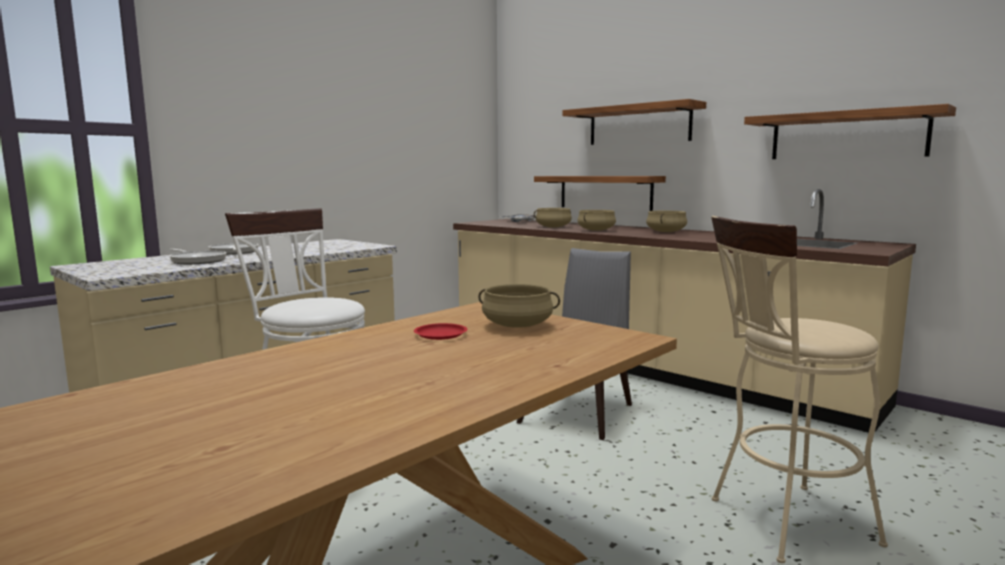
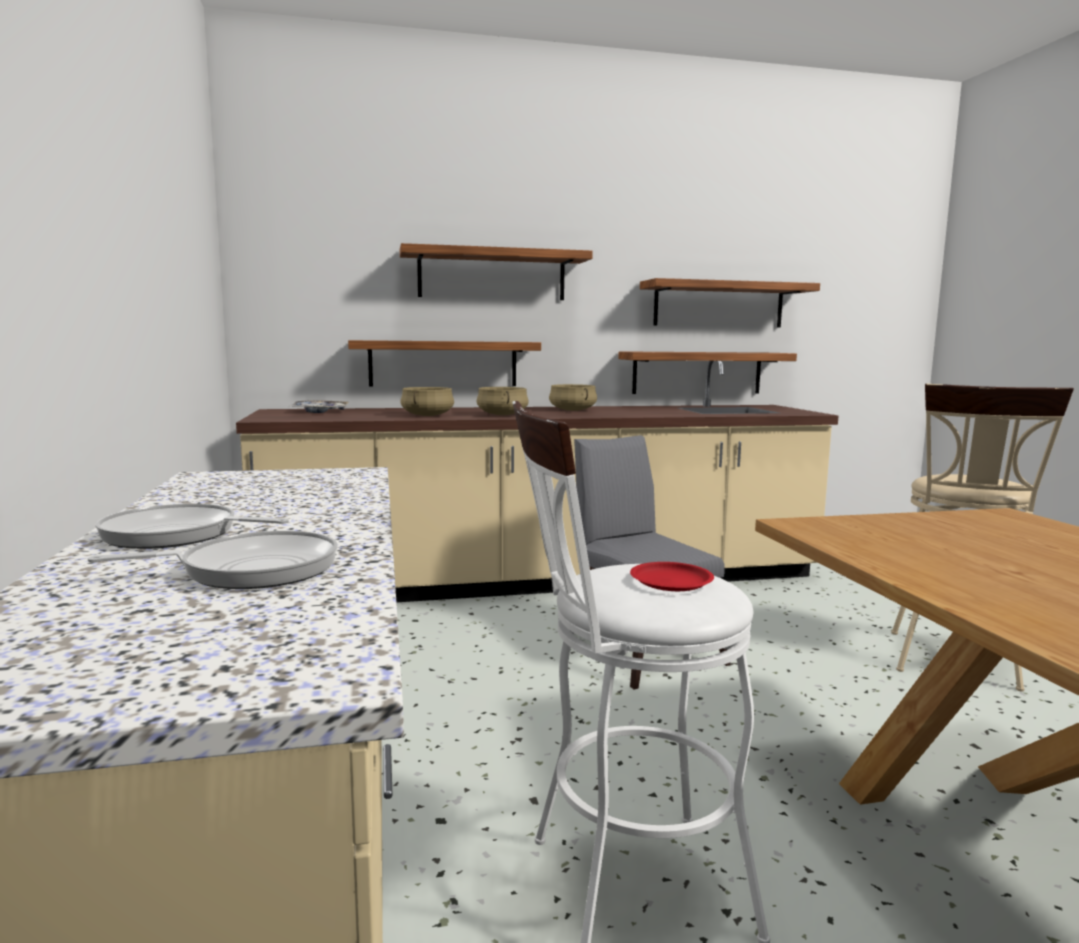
camera: 55 degrees left, 0 degrees up
(441, 334) = (967, 561): red plate -> red plate (671, 581)
(518, 325) = (926, 531): beige cooking pot -> none
(819, 205) = (697, 372): none -> shelf

